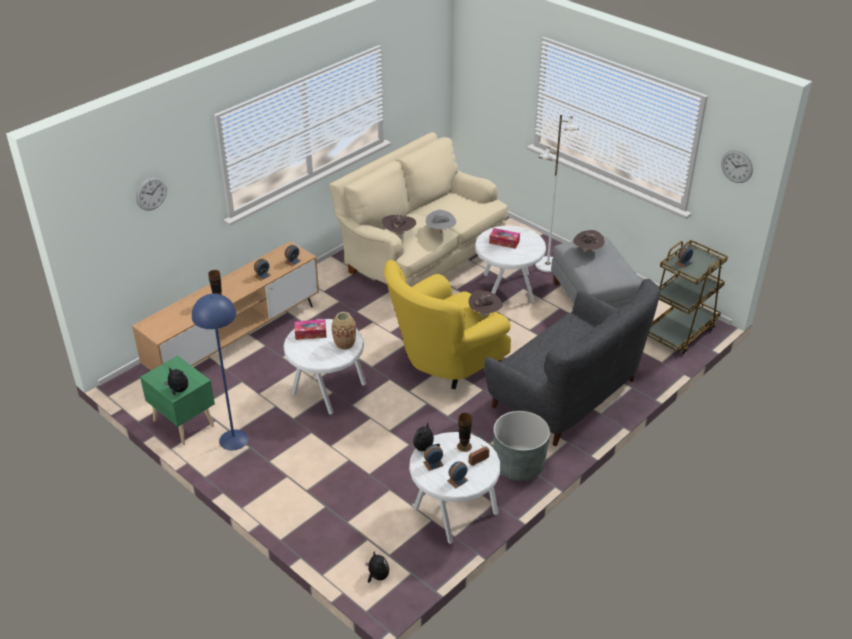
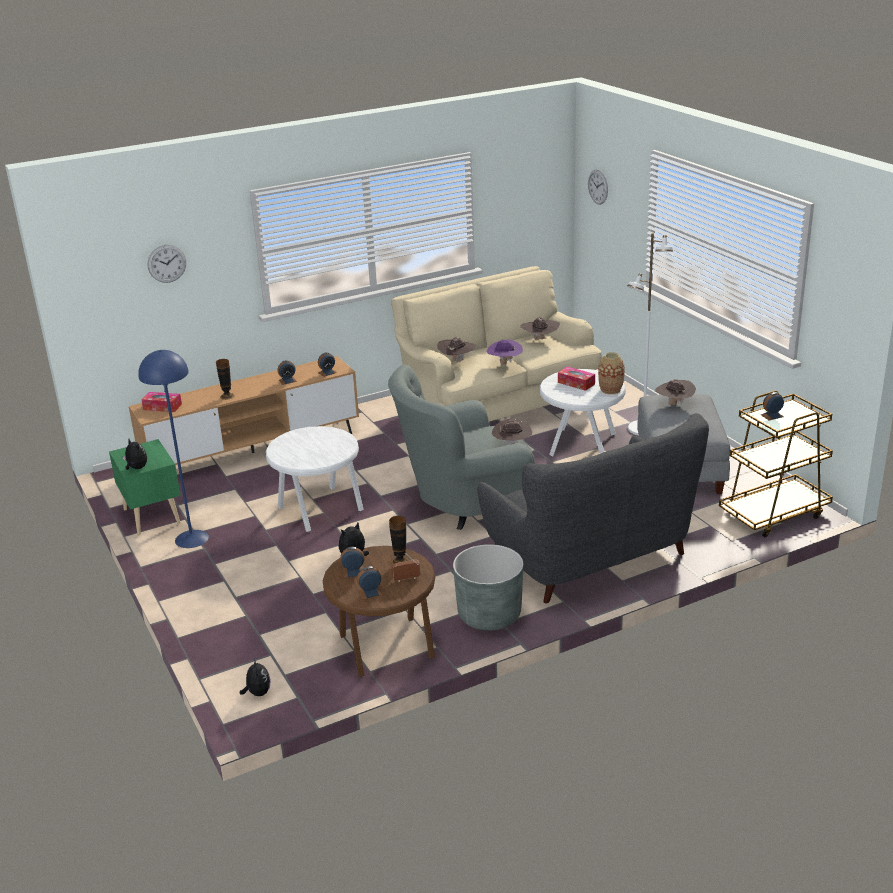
camera: 20 degrees right, 10 degrees down
(310, 333) = (304, 437): tissue box -> tissue box (162, 407)
(344, 344) = (333, 450): vase -> vase (610, 390)
(440, 231) = (504, 363): grey hat -> purple hat
(445, 361) = (465, 503): yellow armchair -> grey armchair
(453, 511) = (384, 646): white side table -> brown side table
(455, 202) = (540, 340): none -> brown hat
(736, 166) = (846, 294): wall clock -> wall clock (598, 187)

